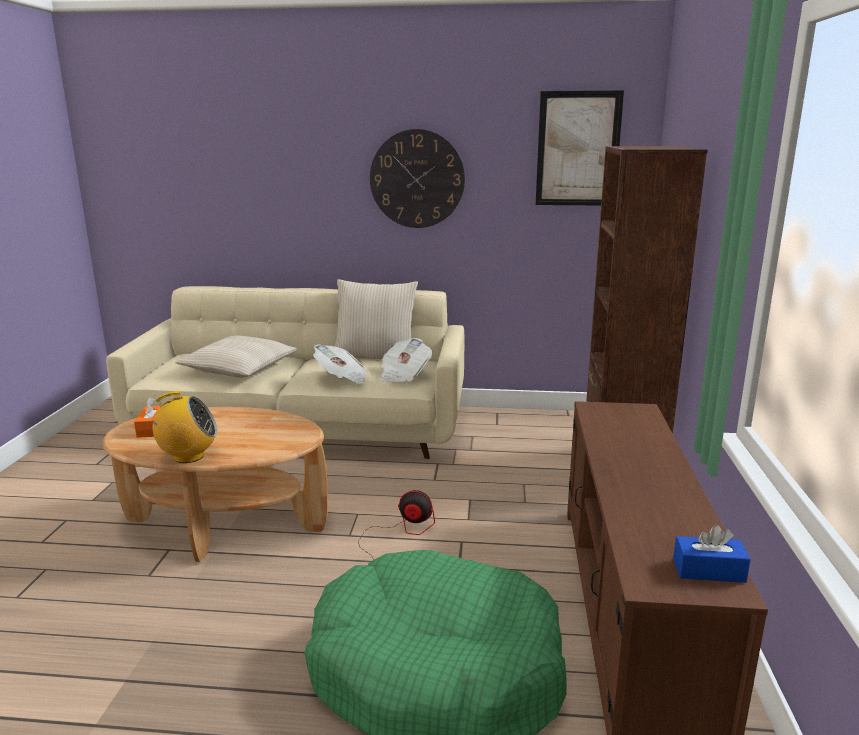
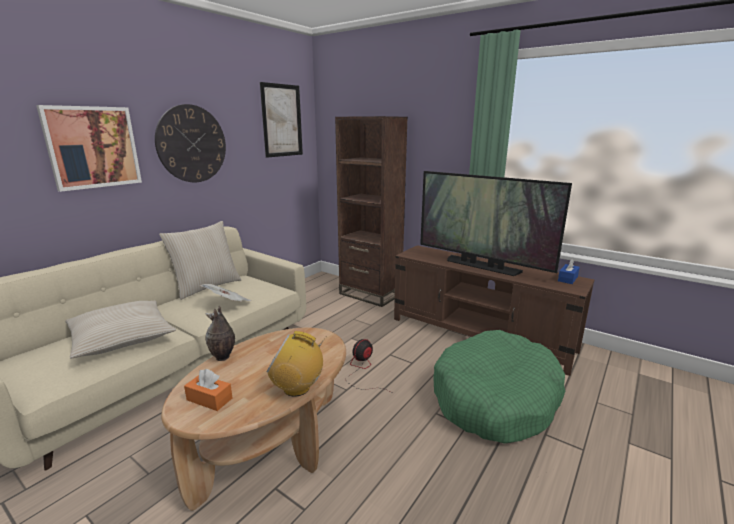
camera: 60 degrees left, 0 degrees up
(188, 456) = (297, 388): radio -> radio turned 105 degrees counterclockwise
(223, 410) = (222, 357): none -> vase
(305, 177) = (93, 147): none -> picture
(403, 375) = (257, 286): newspaper -> none
(636, 471) = (481, 266): none -> television

